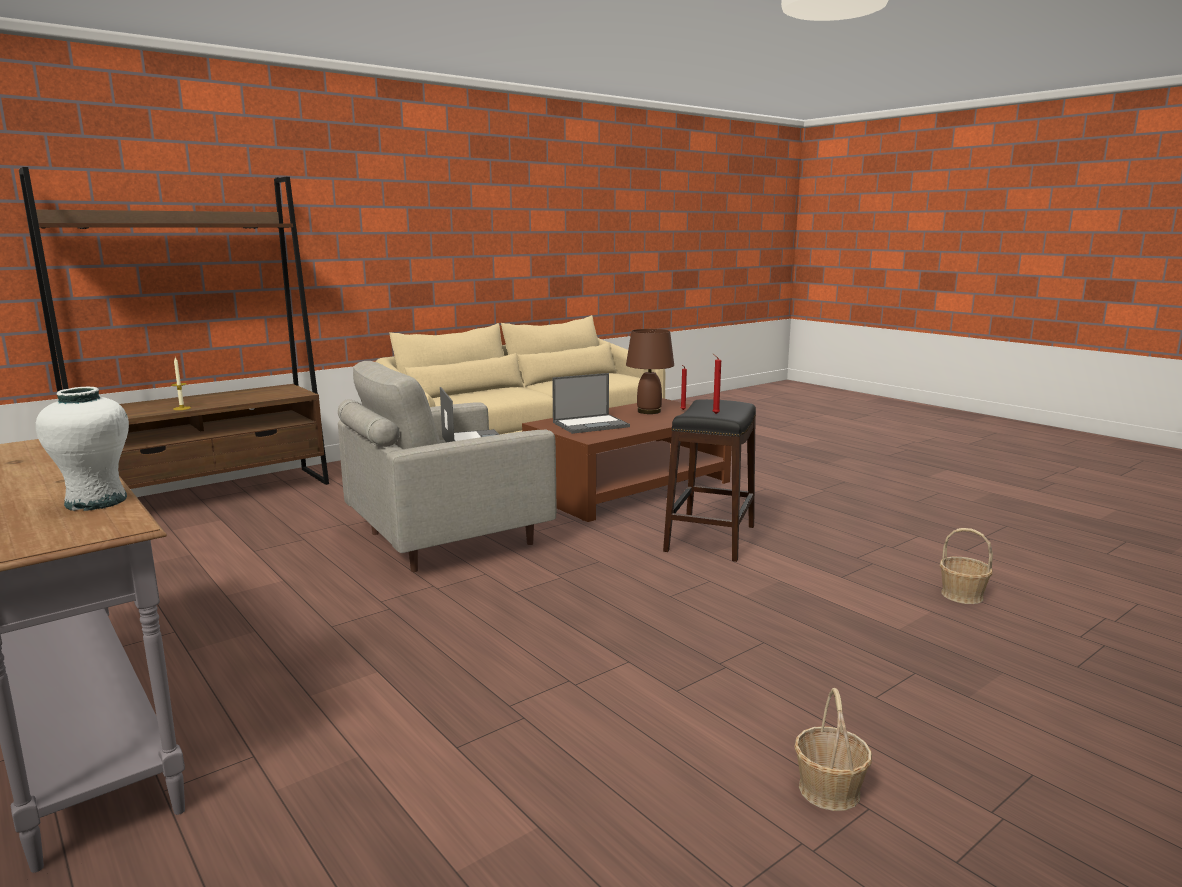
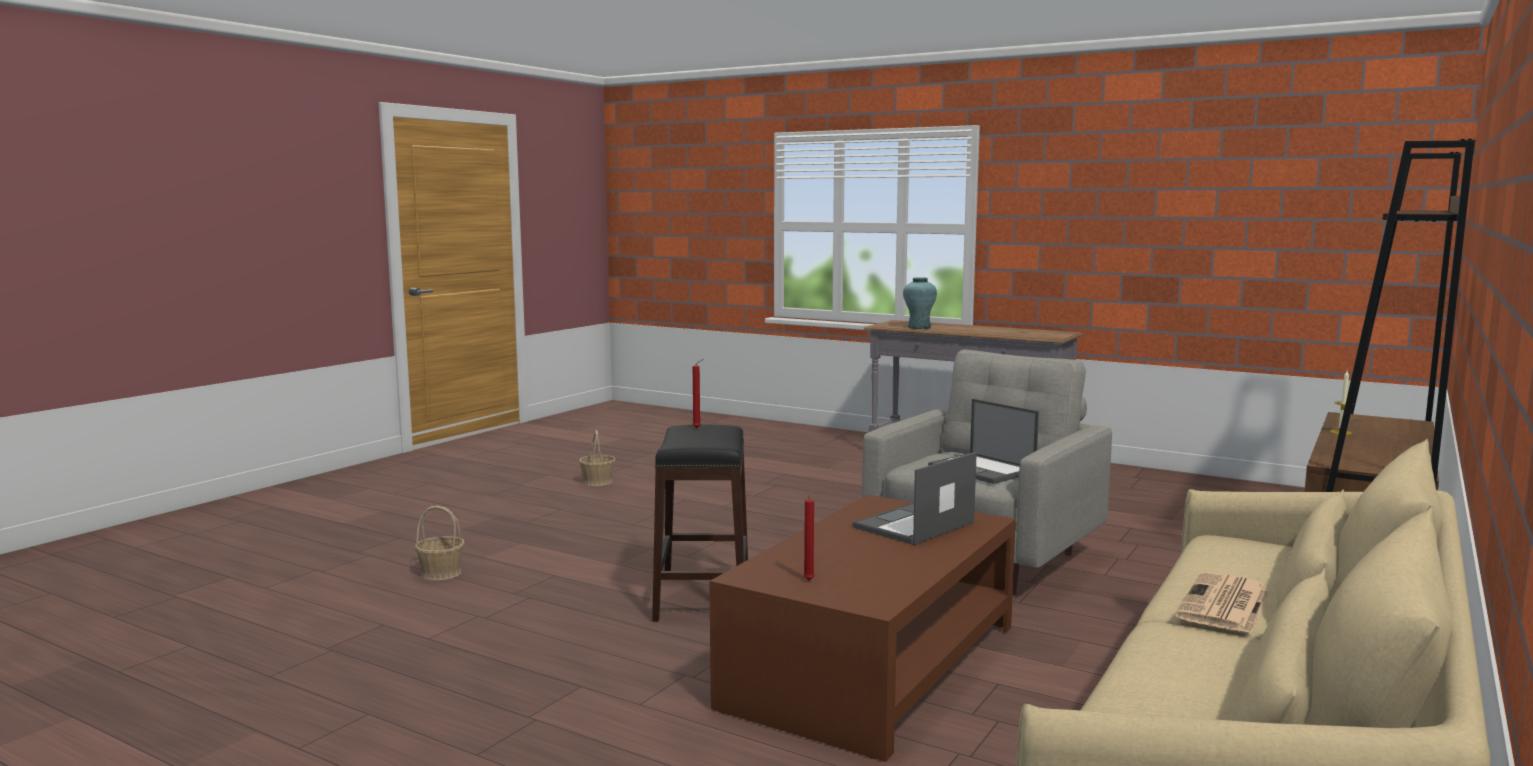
camera: 160 degrees right, 5 degrees down
(97, 502) = (919, 327): white vase -> turquoise vase
(520, 390) = (1224, 605): none -> newspaper
(648, 411) = (865, 567): brown table lamp -> none

